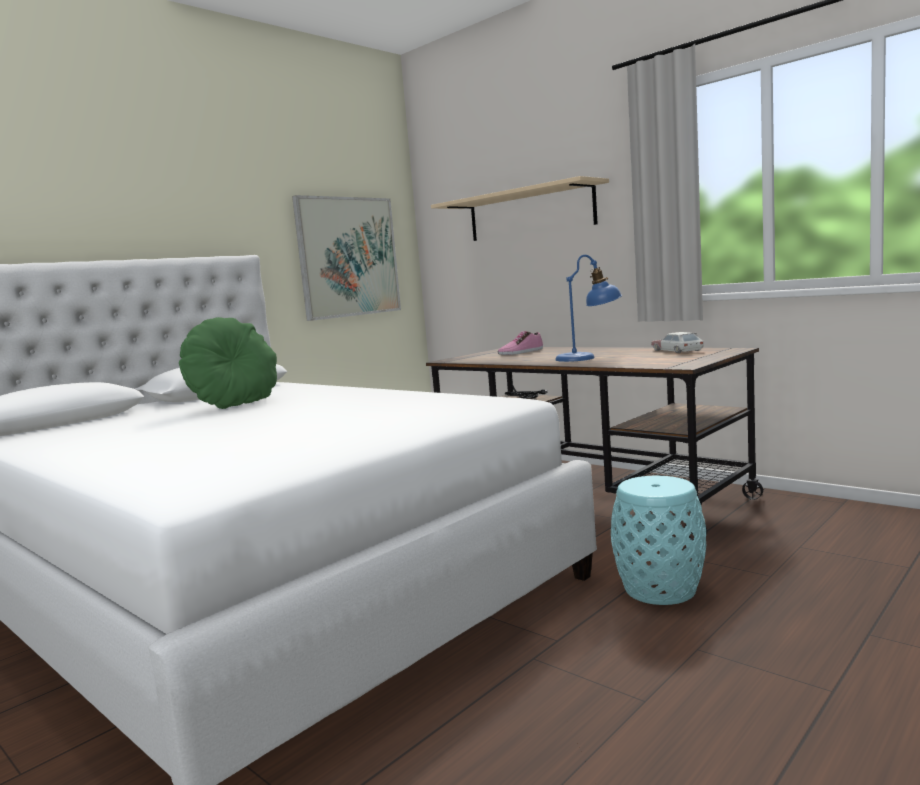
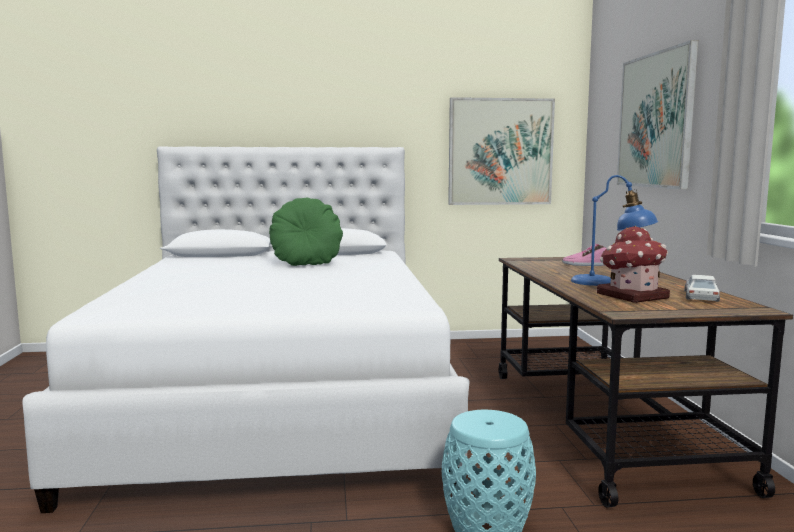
camera: 40 degrees right, 0 degrees up
(530, 213) = (655, 120): beige shelf -> picture
(639, 359) = (631, 296): none -> toy house

